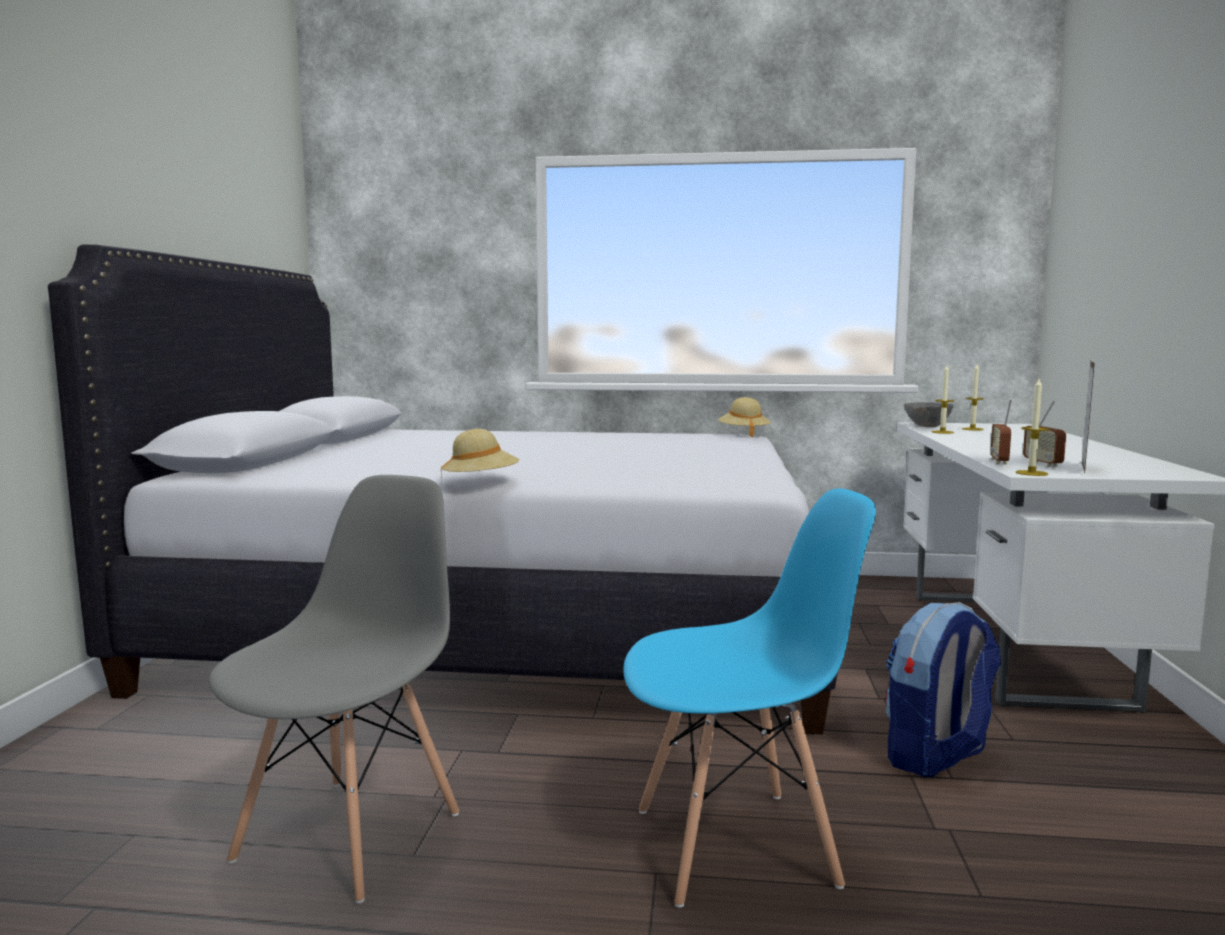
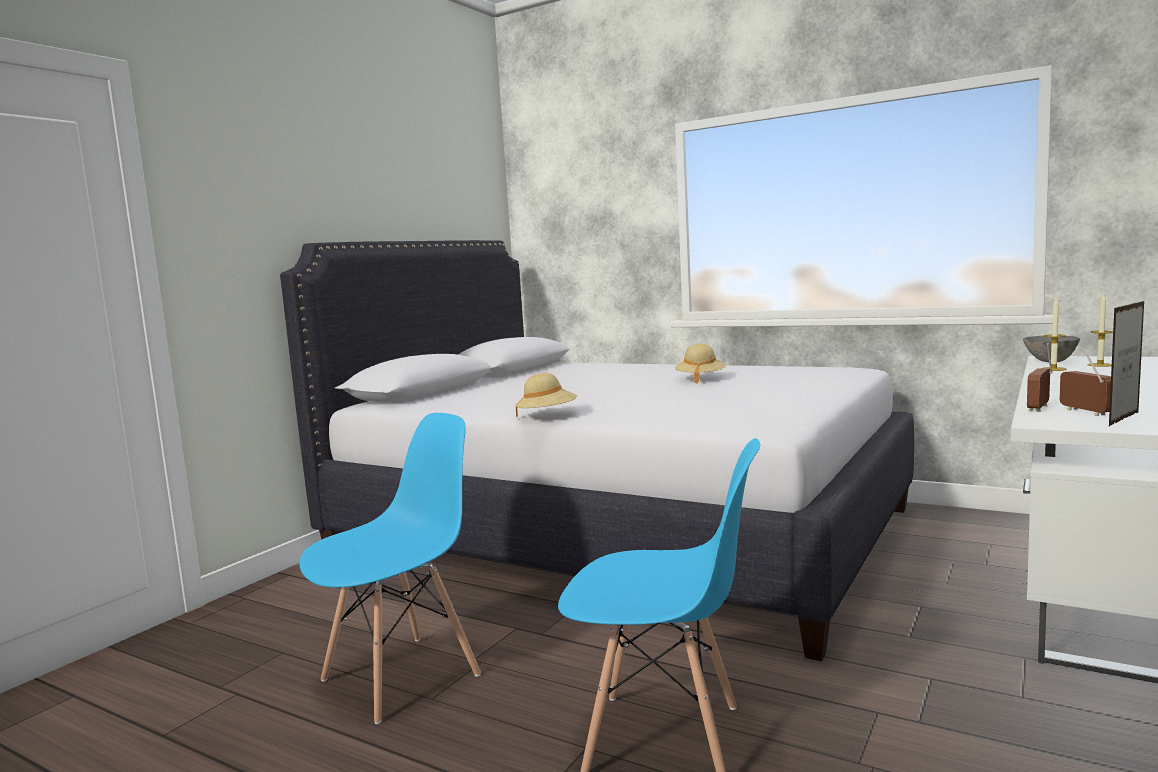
camera: 25 degrees right, 0 degrees up
(351, 835) = (402, 677): grey chair -> blue chair
(743, 434) = (858, 367): beige hat -> beige hat (700, 379)
(937, 757) = (919, 700): backpack -> none
(1031, 473) = (1044, 424): candle -> none
(1043, 464) = (1085, 412): radio -> radio turned 150 degrees clockwise

